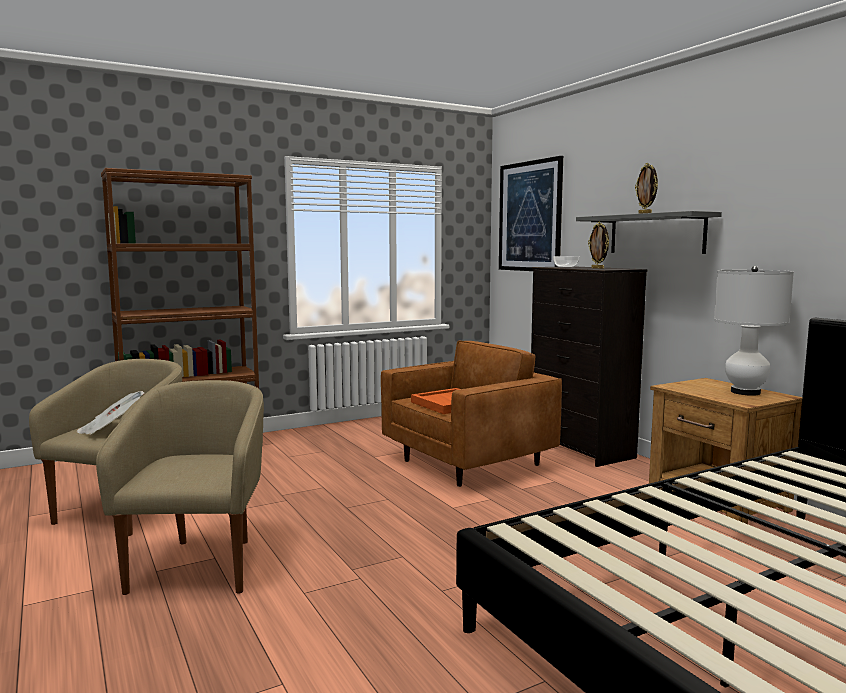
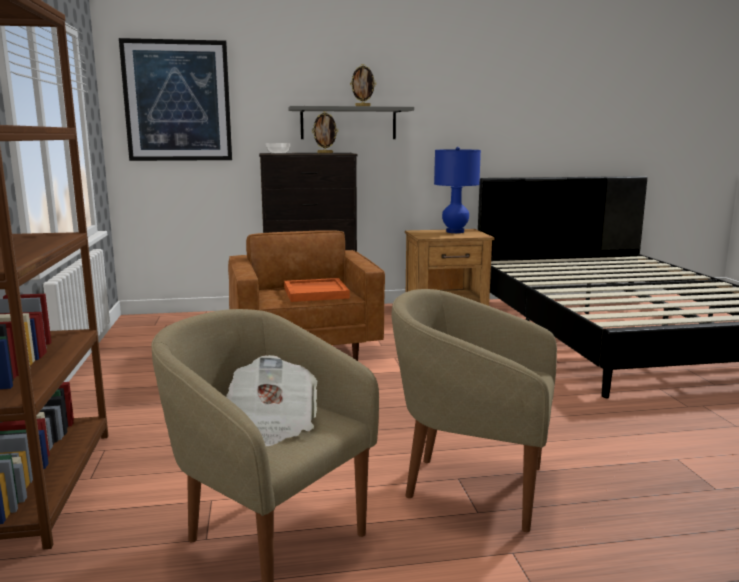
camera: 70 degrees left, 5 degrees up
(745, 392) = (455, 232): white table lamp -> blue table lamp

